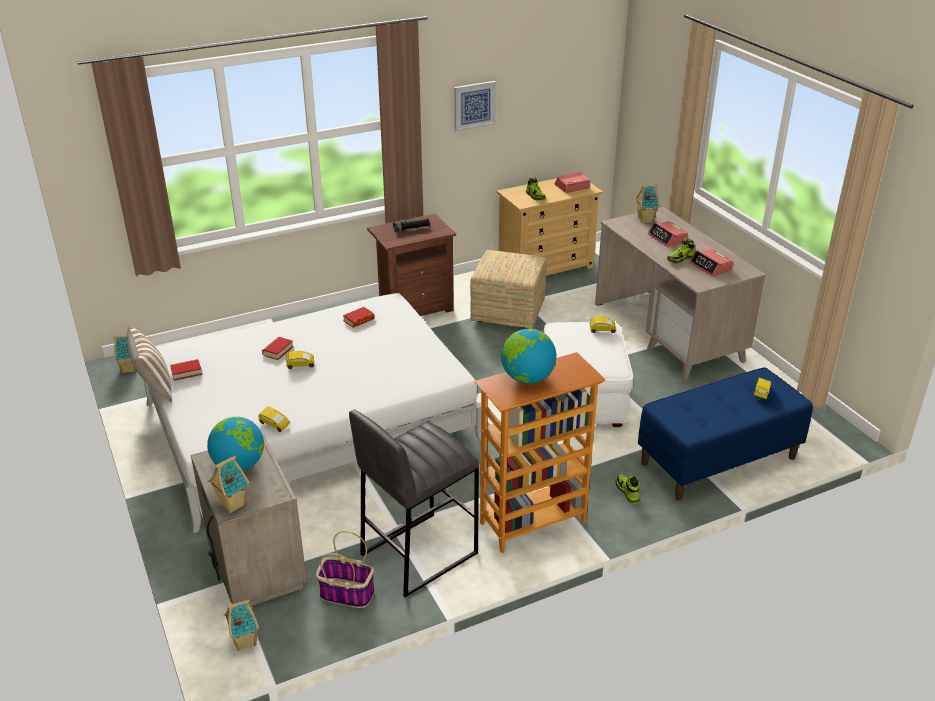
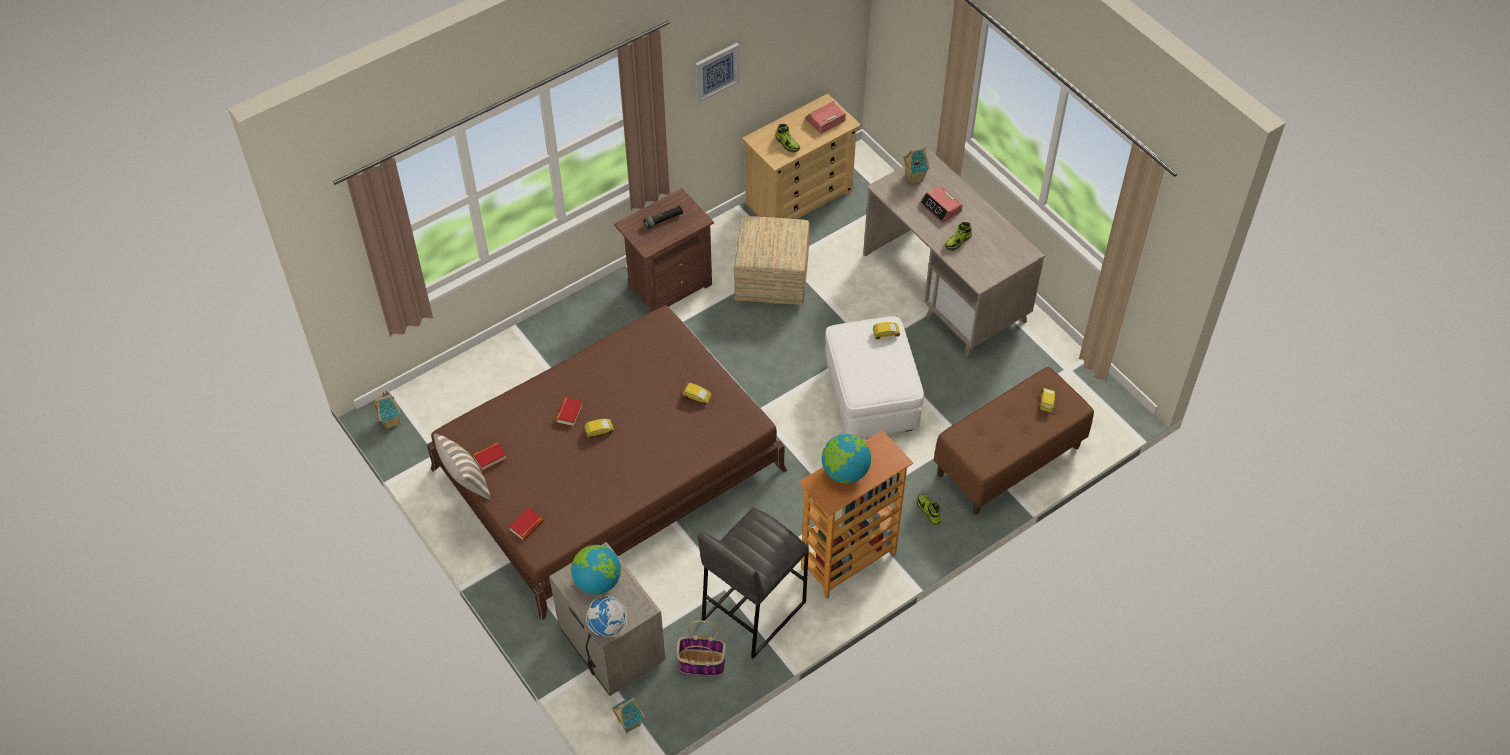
camera: 10 degrees left, 20 degrees up
(232, 505) = (608, 626): toy house -> globe
(274, 425) = (600, 513): yellow toy car -> yellow toy car (697, 397)
(312, 423) = (608, 469): white bed -> brown bed
(359, 320) = (637, 356): book -> book (526, 526)
(710, 267) = (989, 251): alarm clock -> none
(718, 461) = (1008, 461): blue bench -> brown bench

